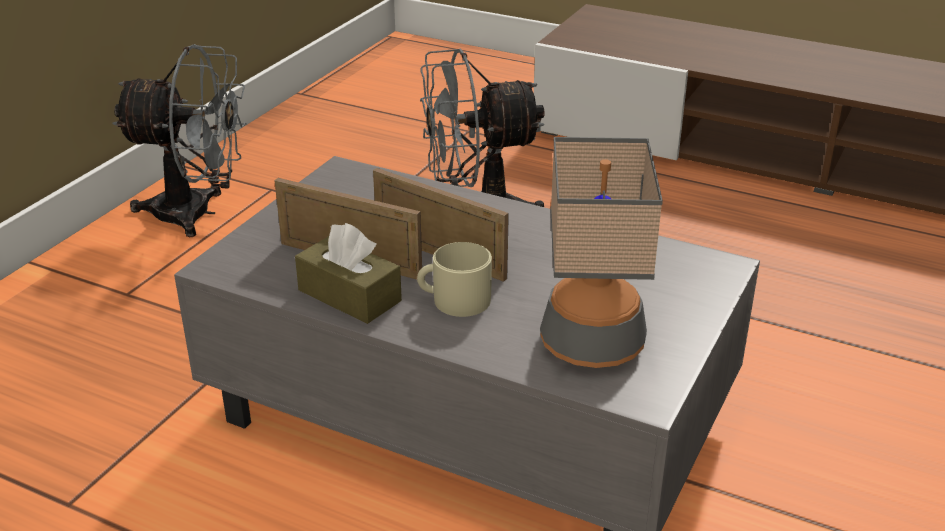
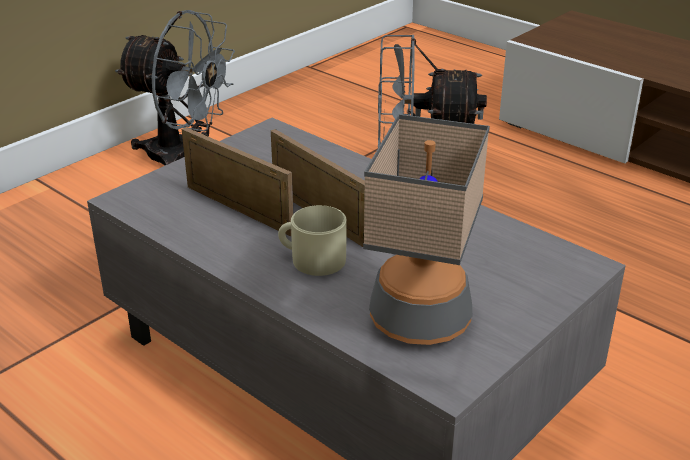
camera: 15 degrees right, 0 degrees up
(349, 295) = (222, 241): brown tissue box -> none

